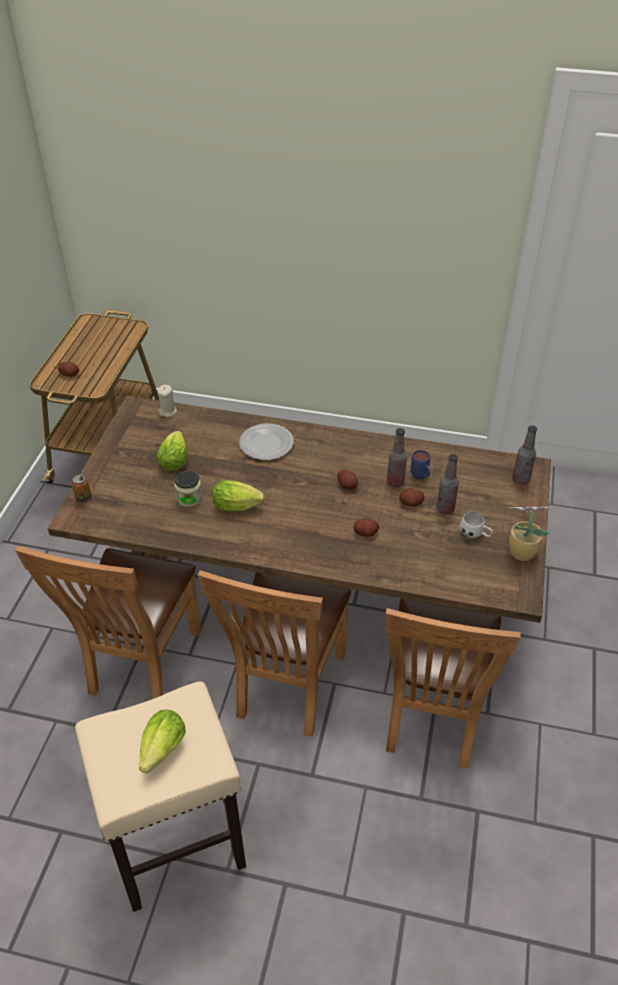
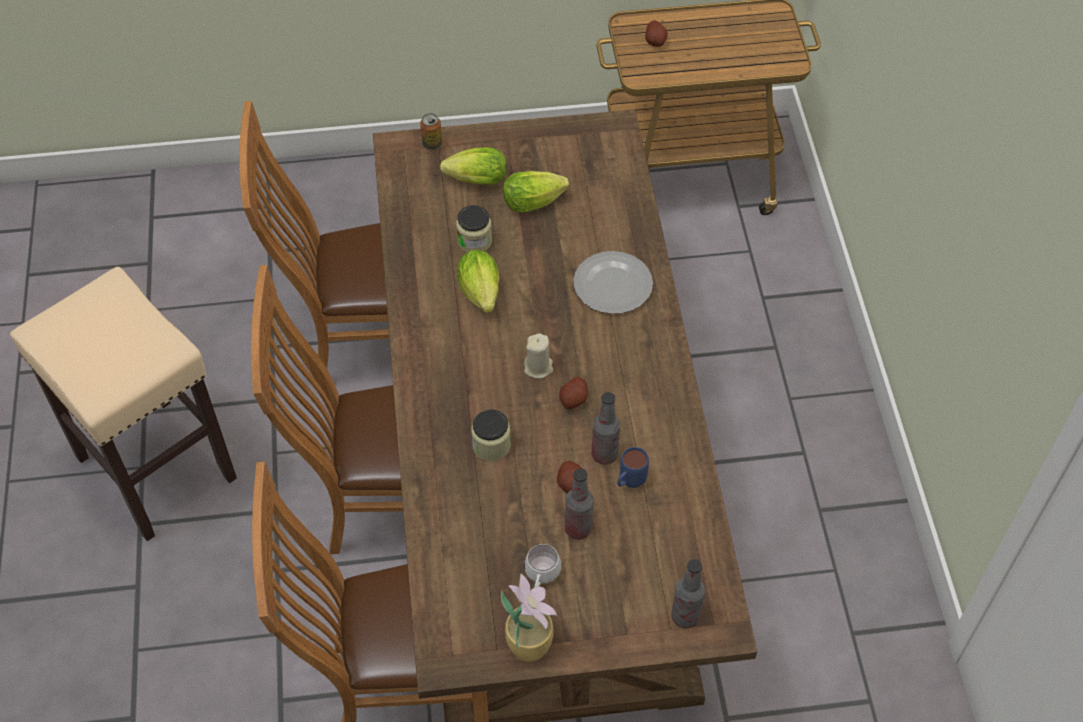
camera: 70 degrees right, 10 degrees up
(161, 752) = (97, 347): lettuce -> lettuce (473, 180)
(167, 411) = (624, 160): beige candle -> beige candle (538, 367)
(365, 532) = (491, 445): potato -> jar

